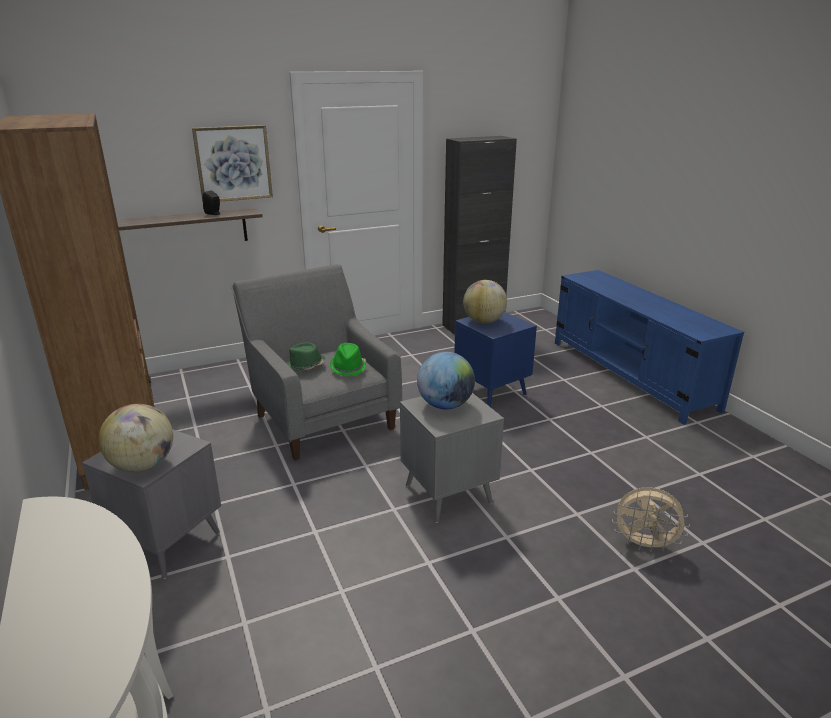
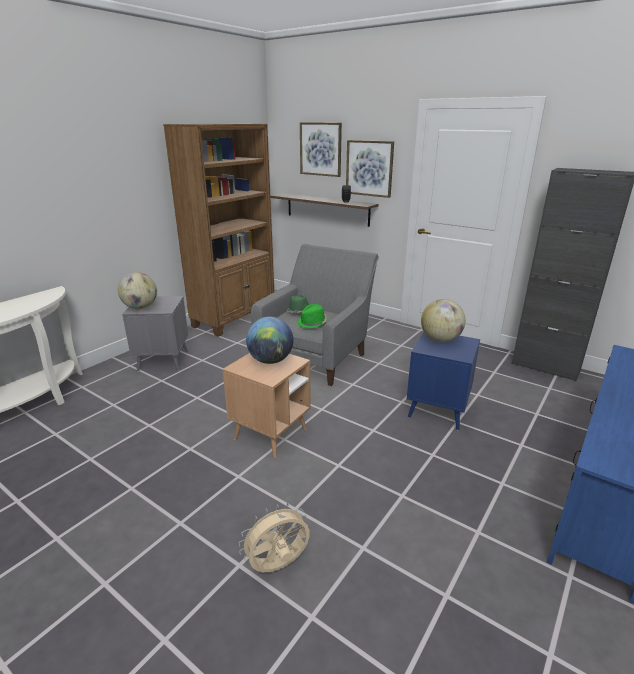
camera: 60 degrees right, 0 degrees up
(141, 145) = (320, 149): none -> picture
(448, 494) = (270, 433): grey side table -> brown side table
(644, 545) = (278, 566): beige fan -> beige fan turned 75 degrees clockwise

